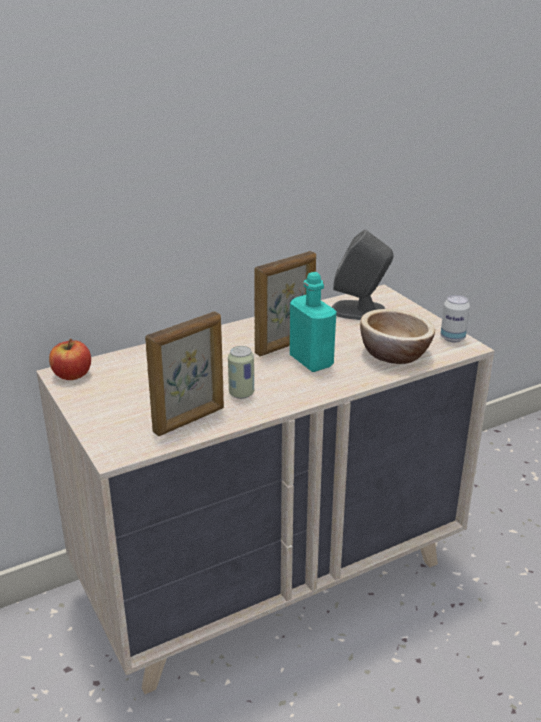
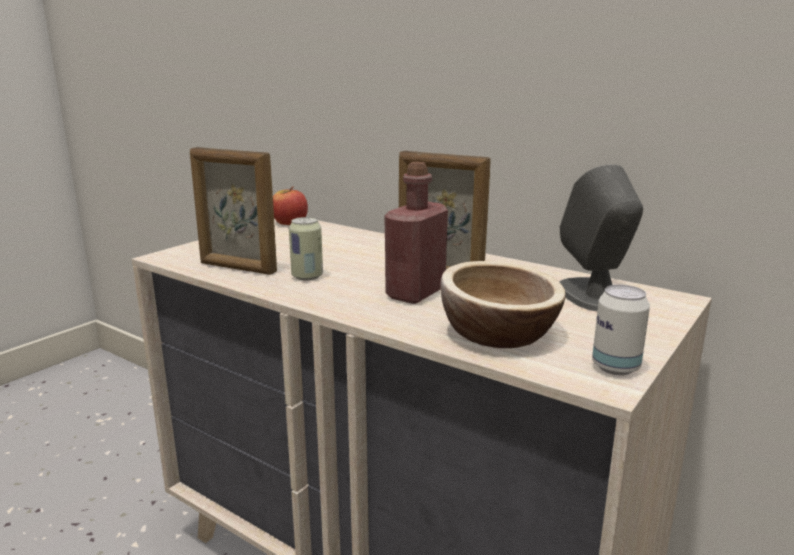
camera: 65 degrees right, 10 degrees down
(311, 361) = (415, 293): turquoise bottle -> red bottle

